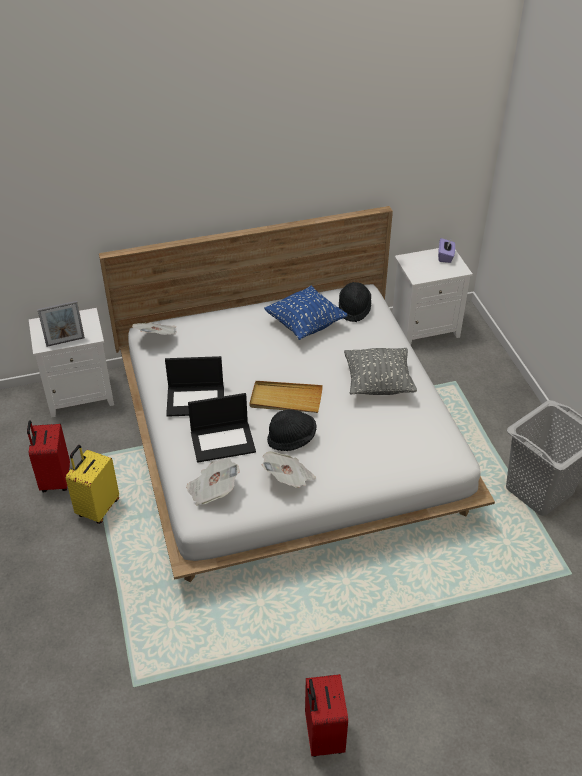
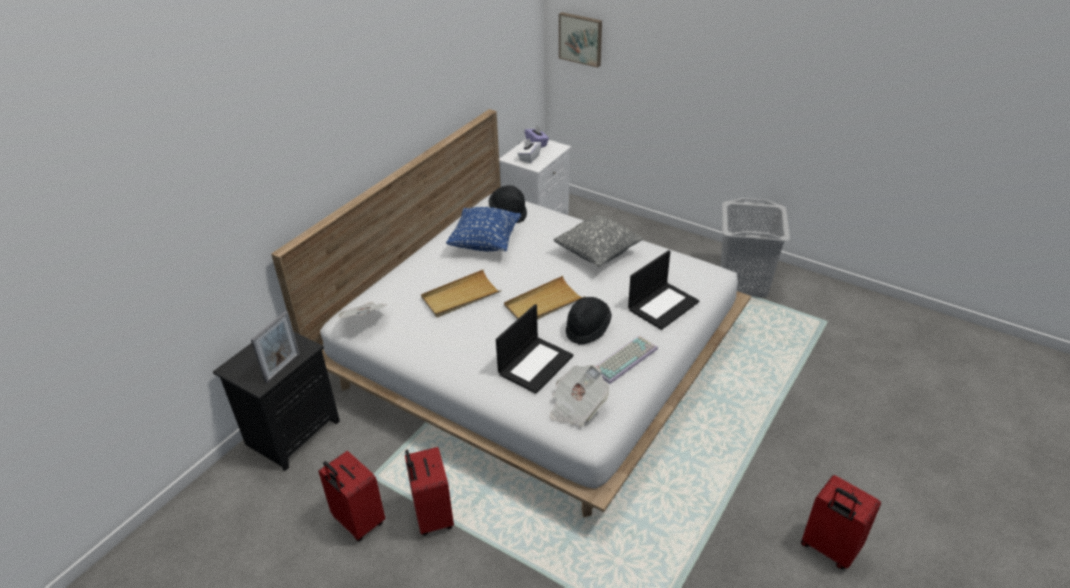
camera: 40 degrees left, 5 degrees down
(81, 394) = (292, 432): white nightstand -> black nightstand
(97, 508) = (432, 516): yellow suitcase -> red suitcase
(196, 400) = (469, 347): laptop -> laptop (663, 305)
(236, 358) = (460, 296): none -> beige tray
(288, 479) = (624, 358): newspaper -> keyboard
(422, 267) = (529, 157): none -> white tissue box
(517, 172) = (581, 39): none -> picture

